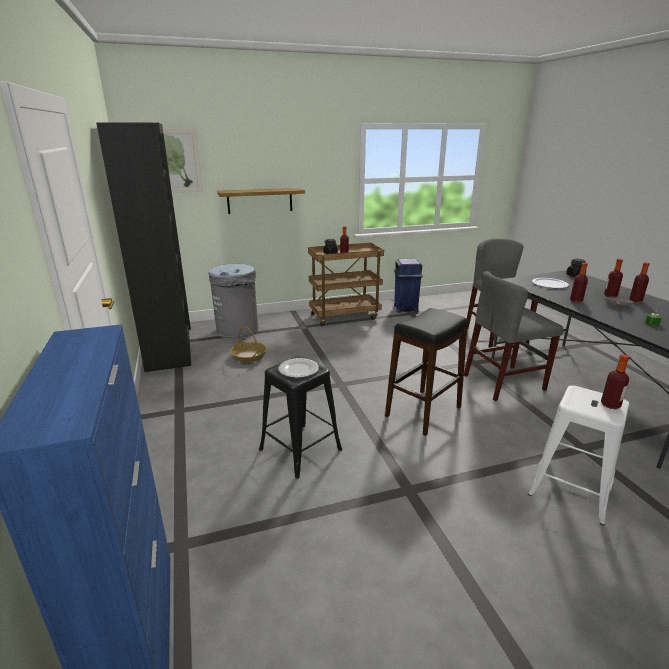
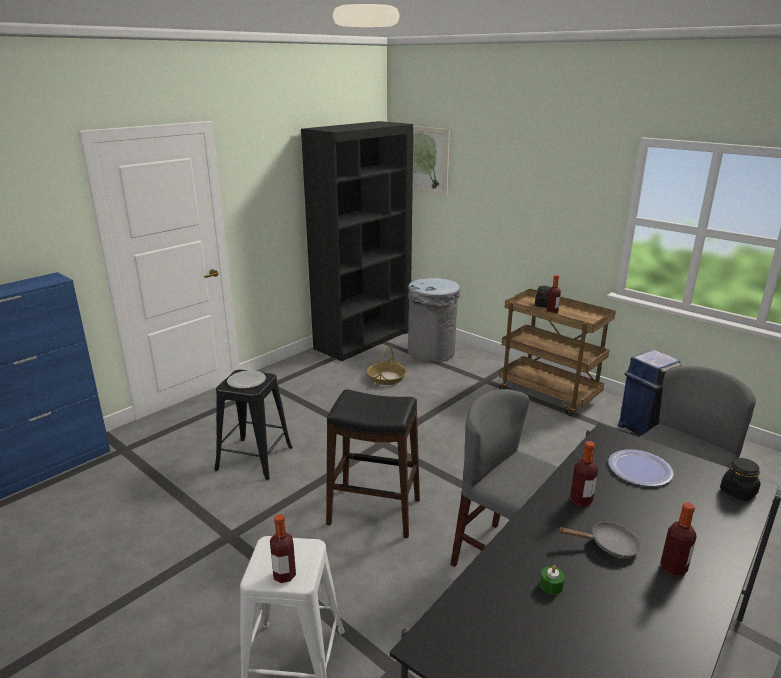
camera: 60 degrees right, 0 degrees up
(260, 200) = (499, 218): shelf -> none
(610, 296) = (660, 536): bottle -> none

